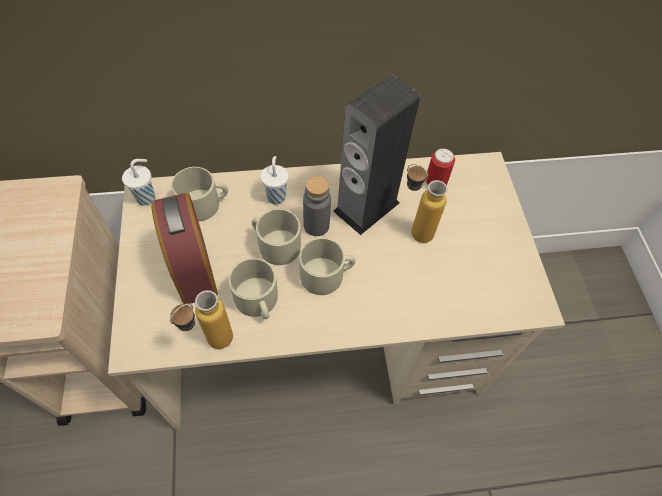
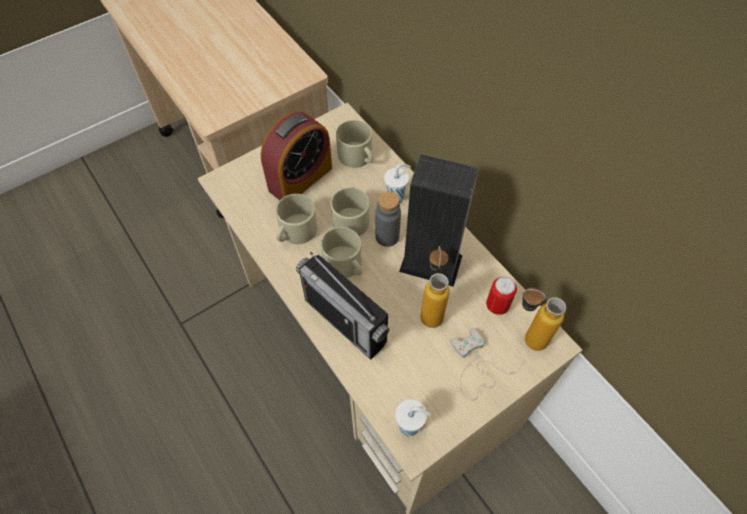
camera: 65 degrees right, 0 degrees up
(147, 197) = (340, 122): white cup -> white cup (410, 426)
(211, 344) = (246, 222): bottle -> bottle (526, 338)
(389, 304) = (345, 321): none -> radio
(484, 225) = (477, 367): none -> white game controller

